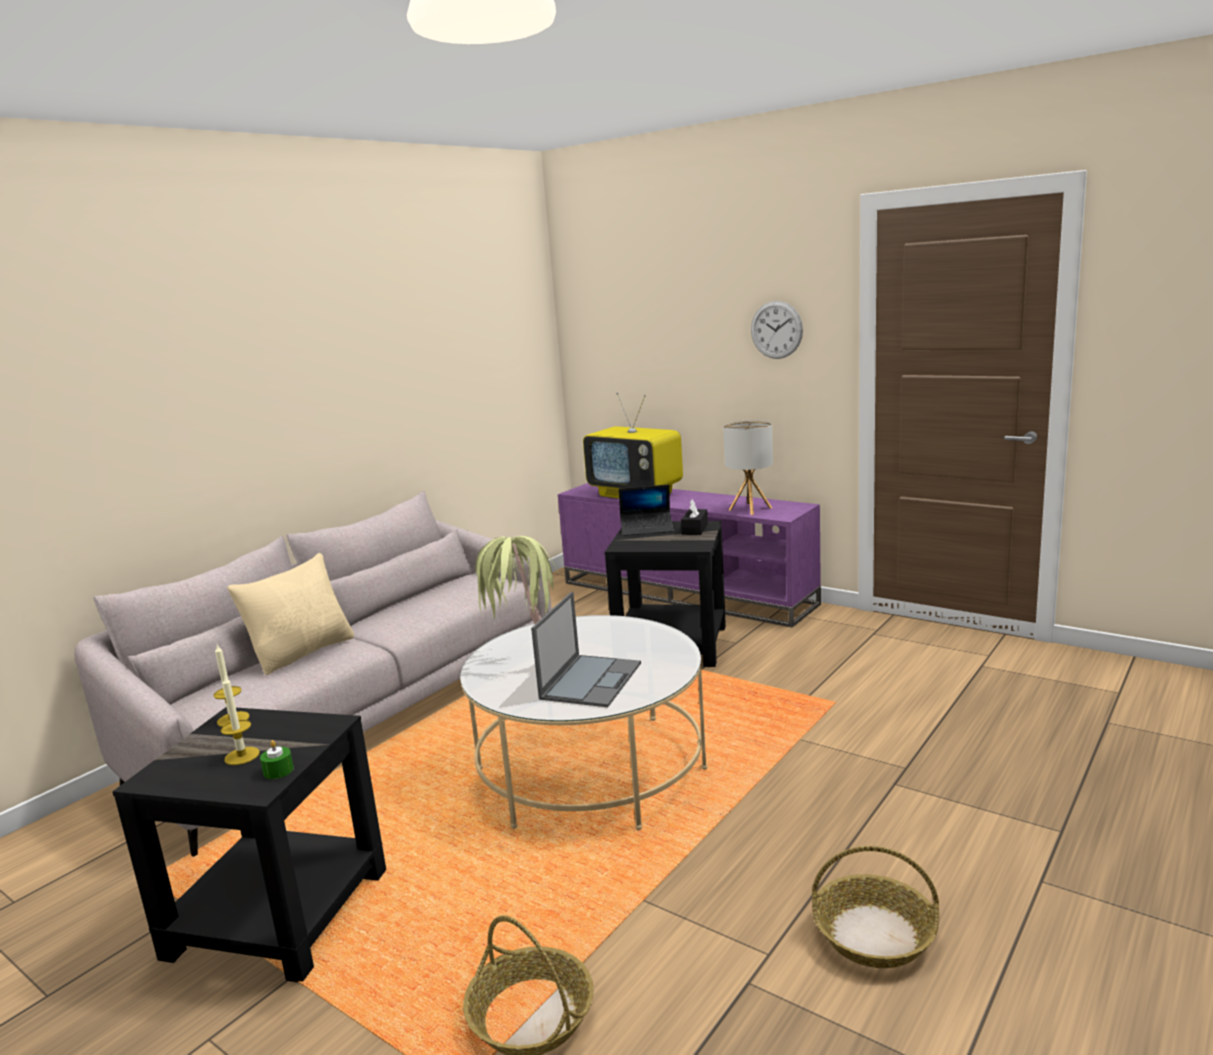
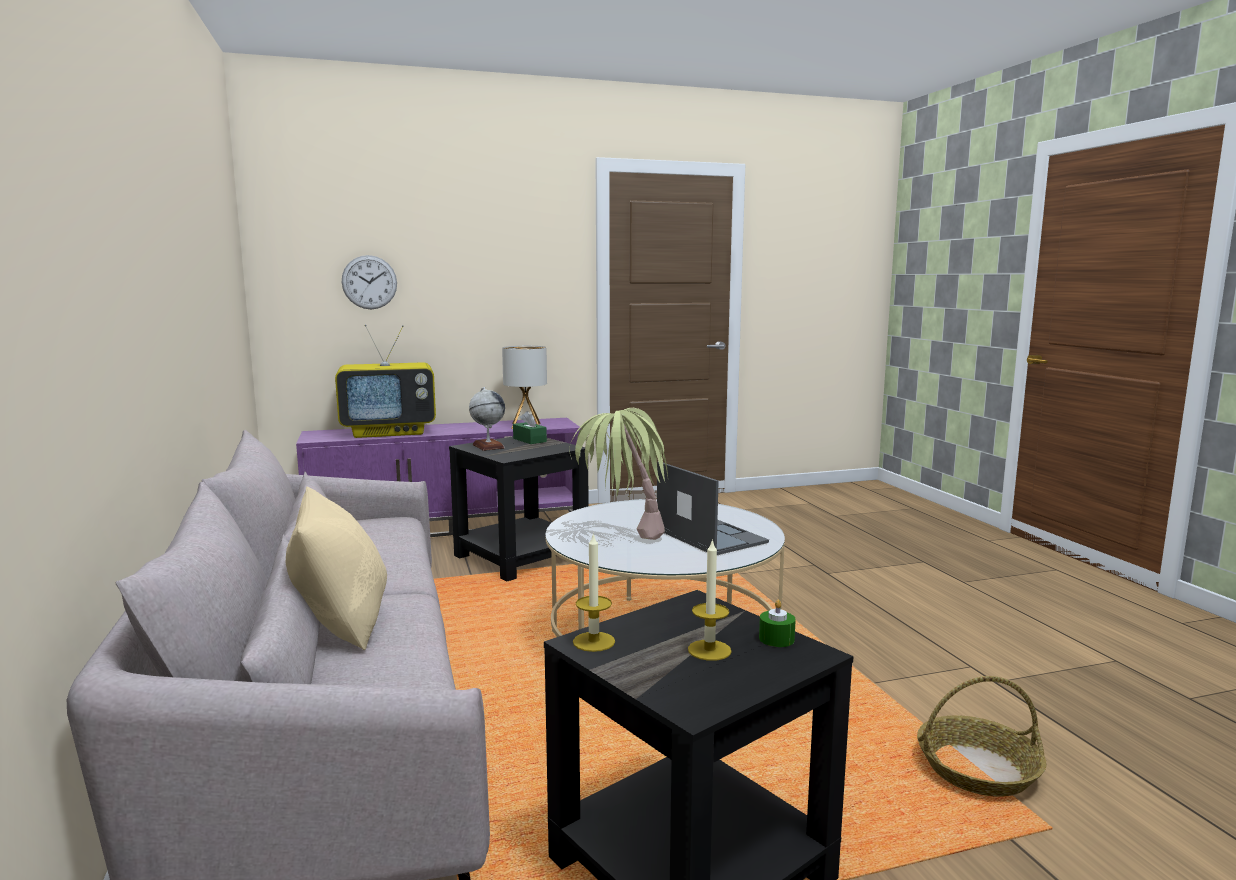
camera: 55 degrees left, 5 degrees down
(647, 529) = (488, 446): laptop -> globe
(695, 529) = (529, 440): black tissue box -> green tissue box
(776, 330) = (522, 265): wall clock -> wall clock (369, 282)
(873, 935) = (976, 633): basket -> none

